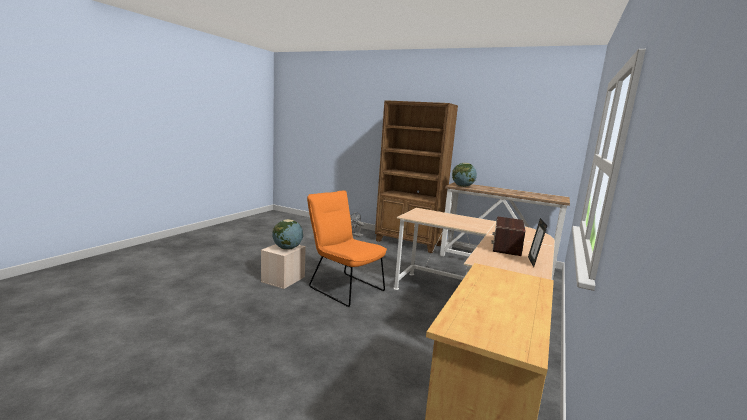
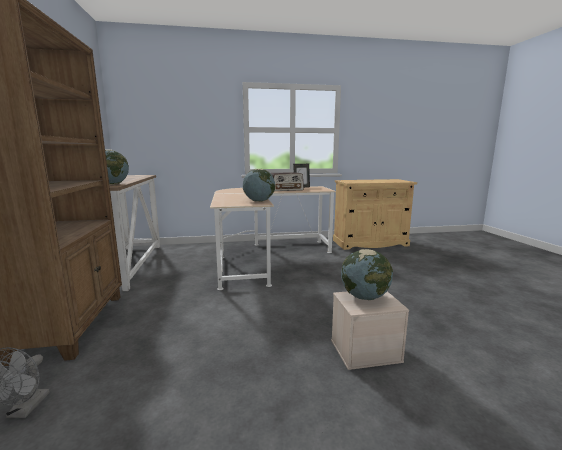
camera: 125 degrees left, 0 degrees up
(343, 287) = (311, 307): orange chair -> none
(423, 218) = (259, 201): none -> globe

